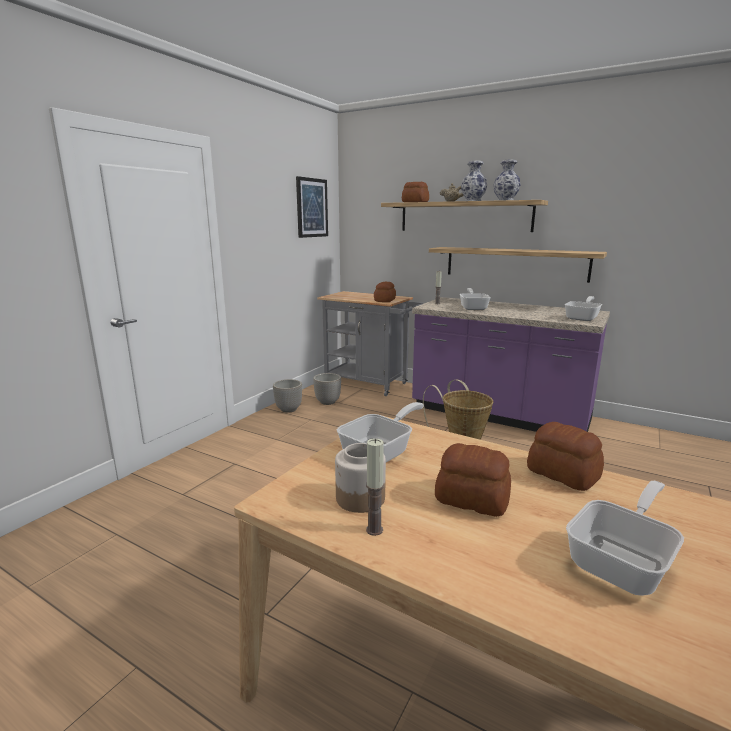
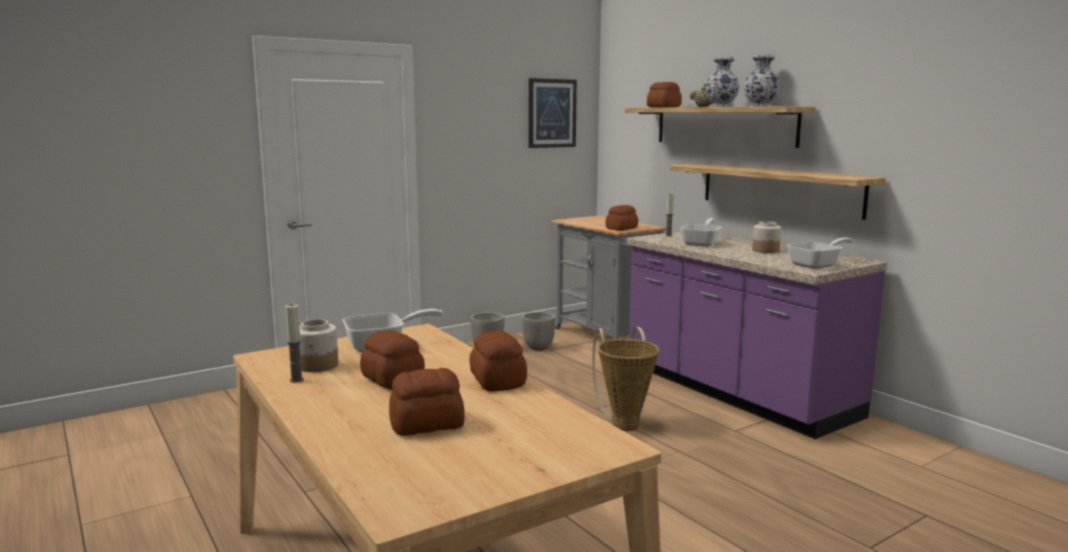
camera: 25 degrees right, 5 degrees down
(525, 310) = (765, 250): none -> jar
(623, 561) = (428, 424): frying pan -> bread

